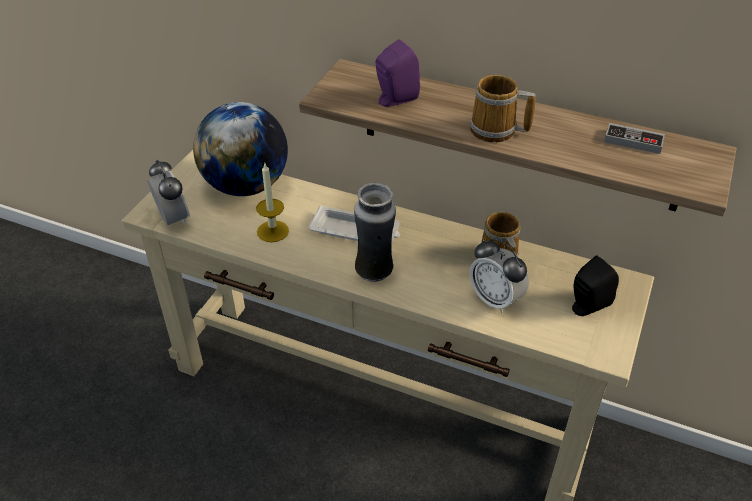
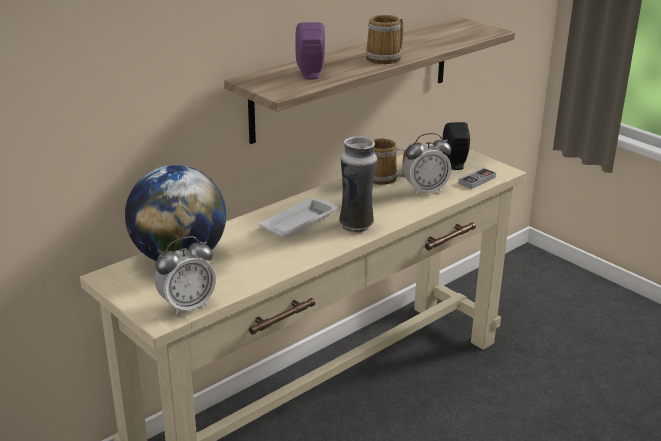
camera: 65 degrees left, 15 degrees down
(173, 219) = (187, 306): alarm clock -> alarm clock turned 150 degrees clockwise
(272, 231) = (261, 258): candle -> none
(633, 141) = (433, 33): game controller -> game controller (477, 180)

